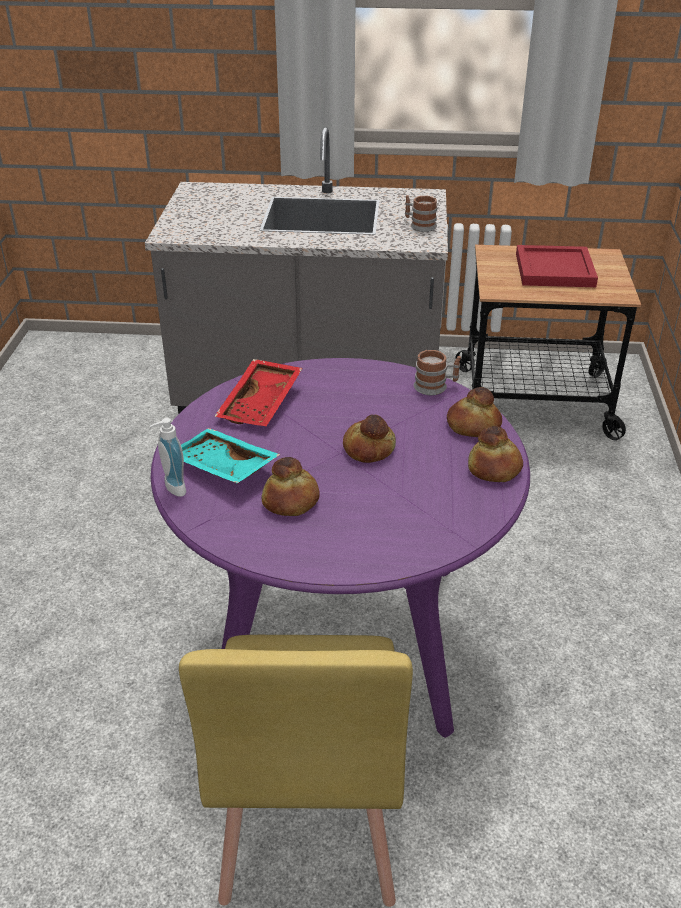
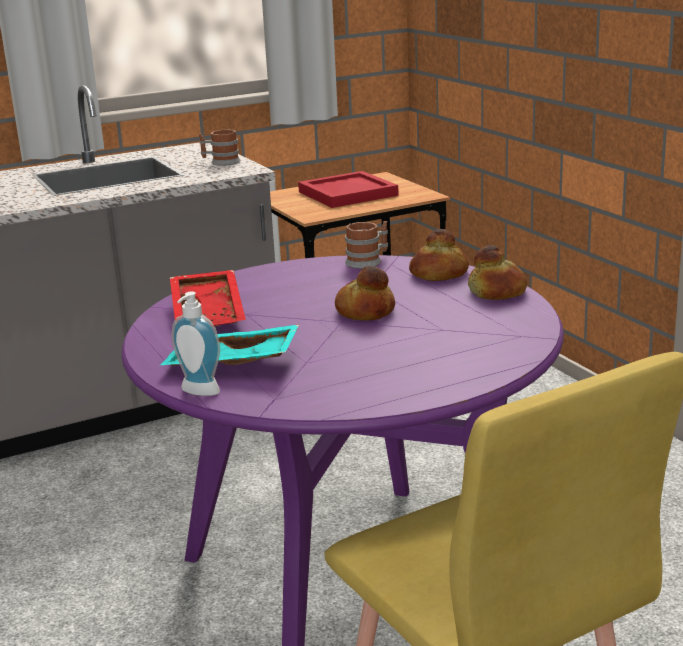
camera: 30 degrees left, 15 degrees down
(291, 500) = (341, 362): bread -> none

